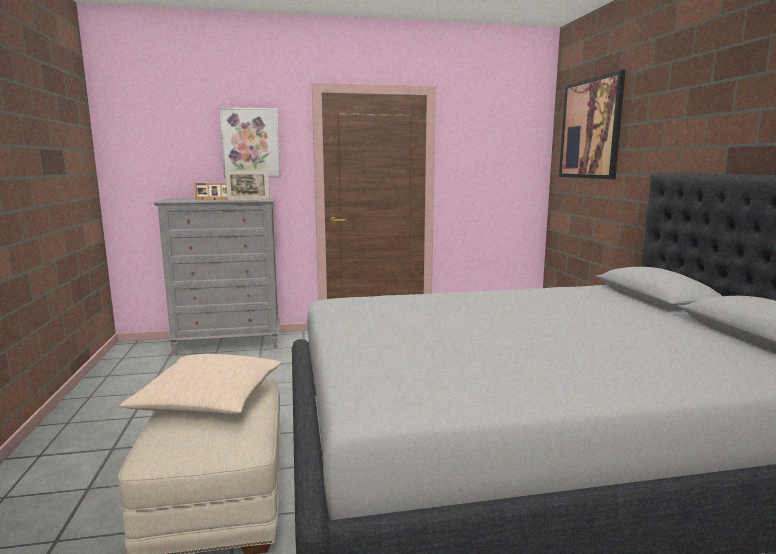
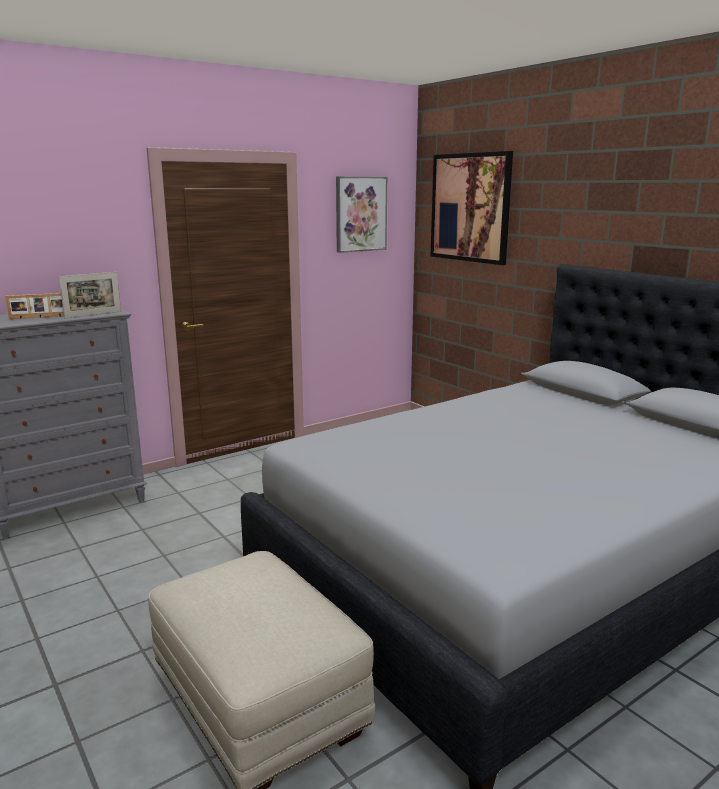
camera: 25 degrees left, 5 degrees up
(209, 400) = (238, 593): beige pillow -> none
(251, 143) = (70, 231): picture -> picture (360, 214)

